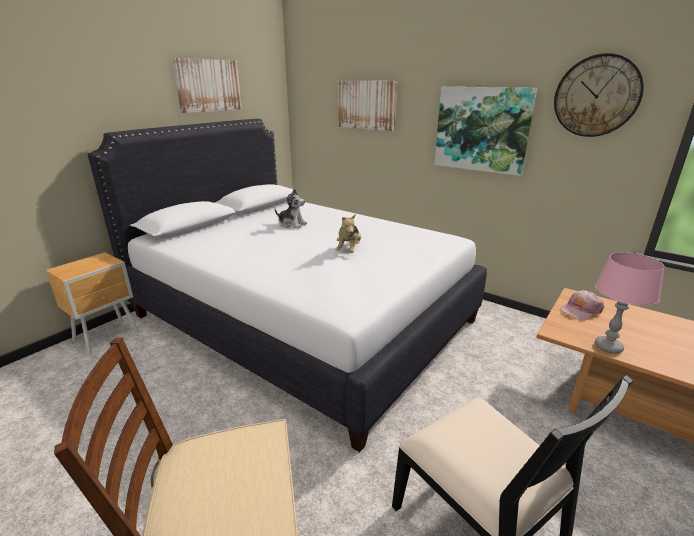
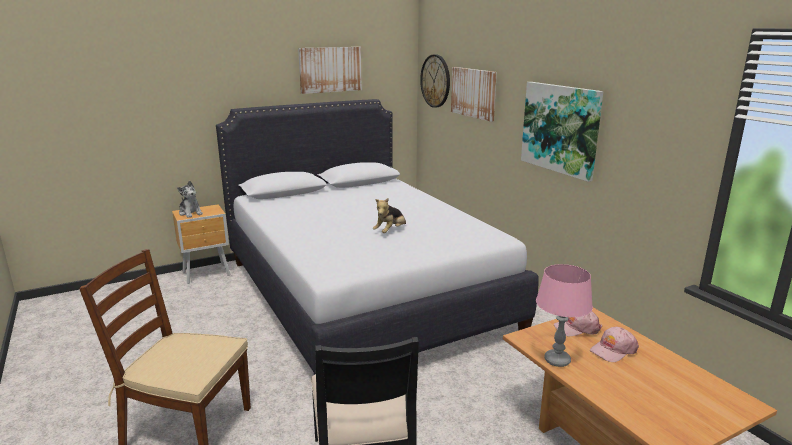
camera: 25 degrees right, 5 degrees down
(292, 224) = (368, 202): plush toy -> plush toy (190, 213)
(596, 96) = (652, 105): wall clock -> wall clock (435, 81)
(629, 324) = (613, 350): none -> pink cap

